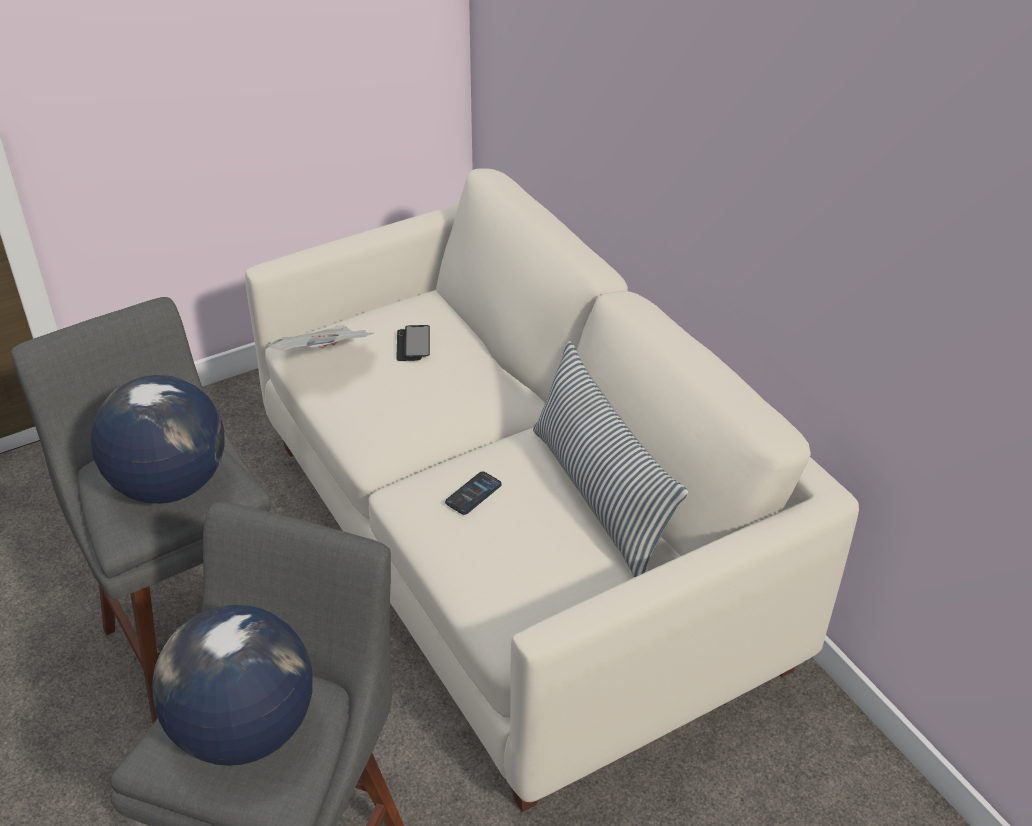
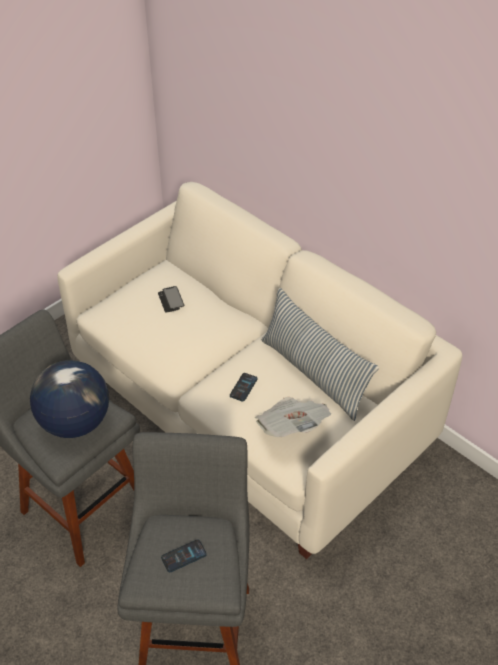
camera: 15 degrees left, 5 degrees up
(243, 729) = (183, 556): globe -> phone
(325, 360) = (120, 320): newspaper -> newspaper (291, 428)

